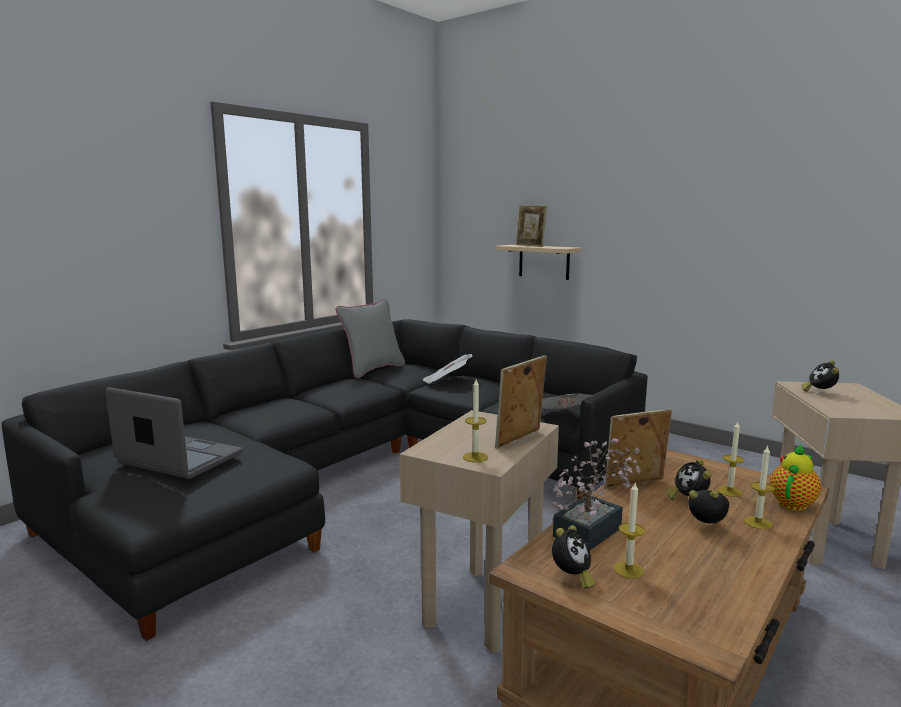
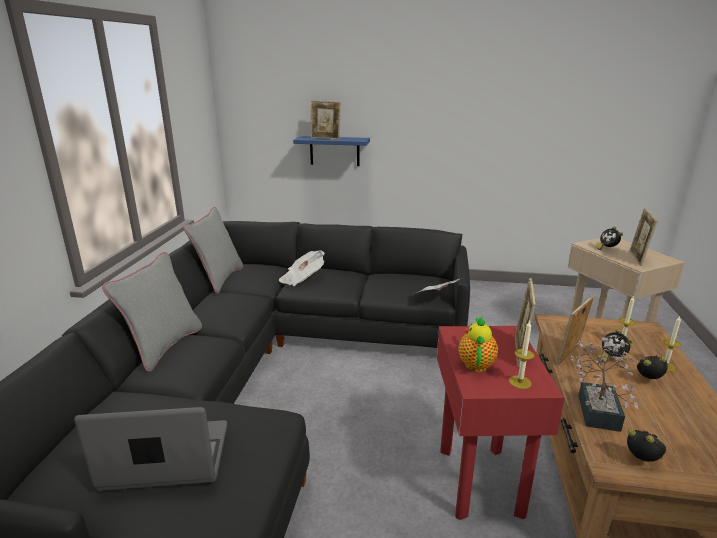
camera: 30 degrees left, 10 degrees up
(270, 402) = (164, 346): none -> grey pillow
(481, 606) = (478, 481): beige side table -> red side table
(544, 262) = (334, 151): beige shelf -> blue shelf
(571, 578) = (642, 461): alarm clock -> alarm clock turned 45 degrees counterclockwise
(628, 570) = (659, 438): candle -> none
(793, 503) = (659, 341): teapot -> teapot (476, 363)
(850, 406) = (637, 258): none -> picture frame

